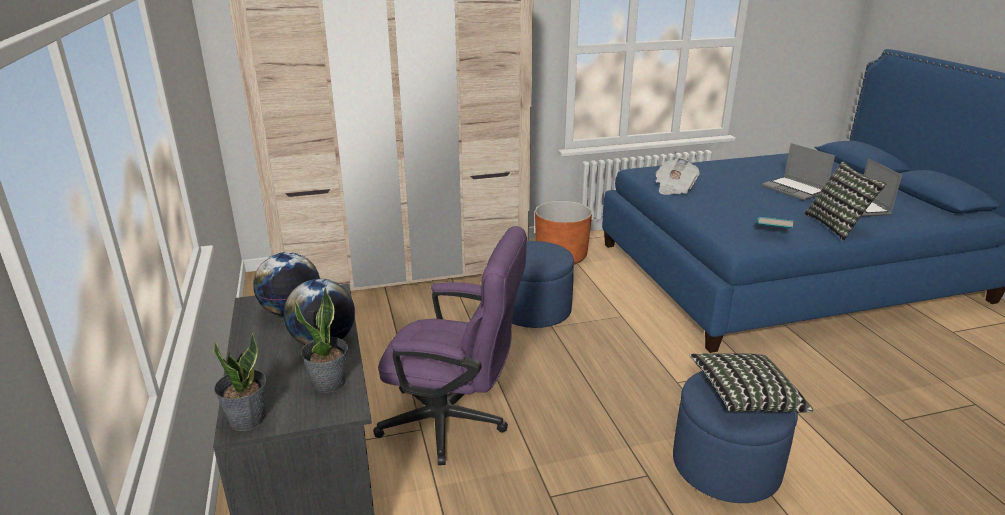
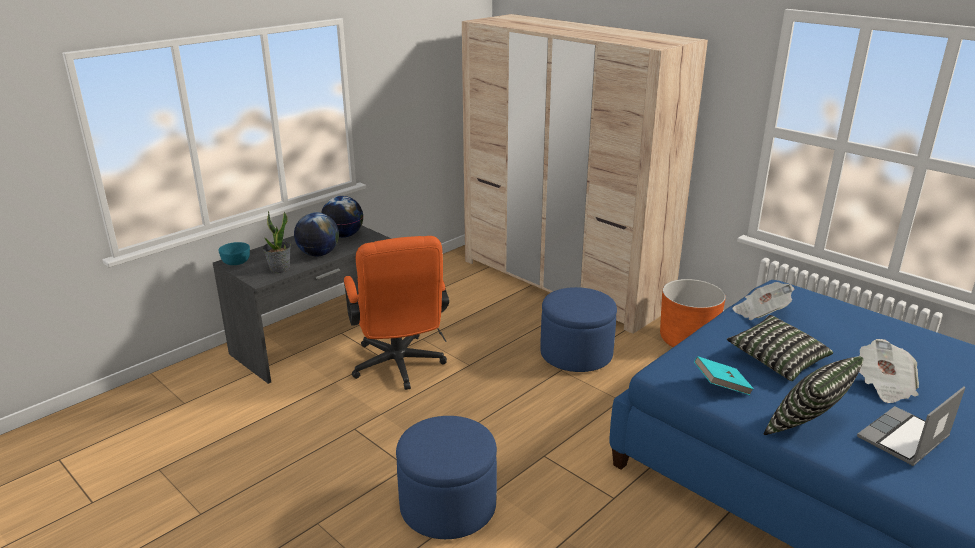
camera: 60 degrees right, 0 degrees up
(247, 419) = (236, 261): potted plant -> turquoise bowl
(454, 423) = (399, 368): purple office chair -> orange office chair
(745, 397) = (446, 445): pillow -> pillow (777, 360)
(795, 190) = (884, 385): laptop -> newspaper

